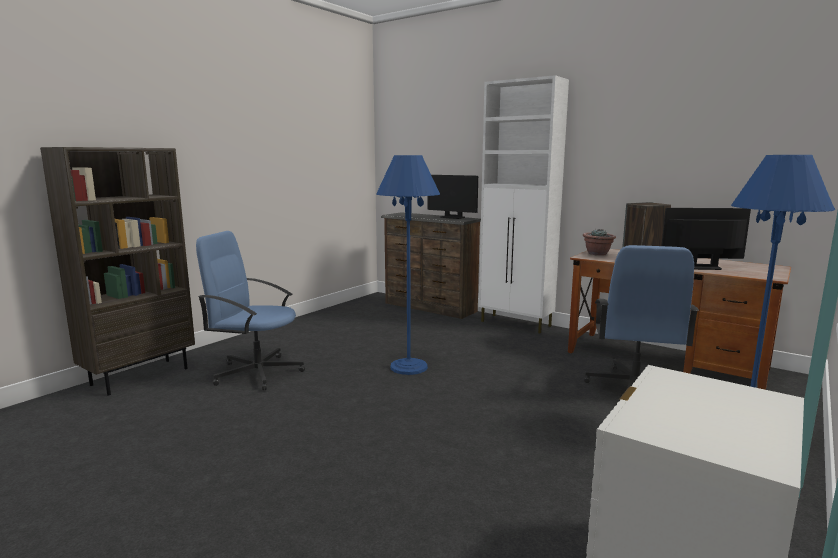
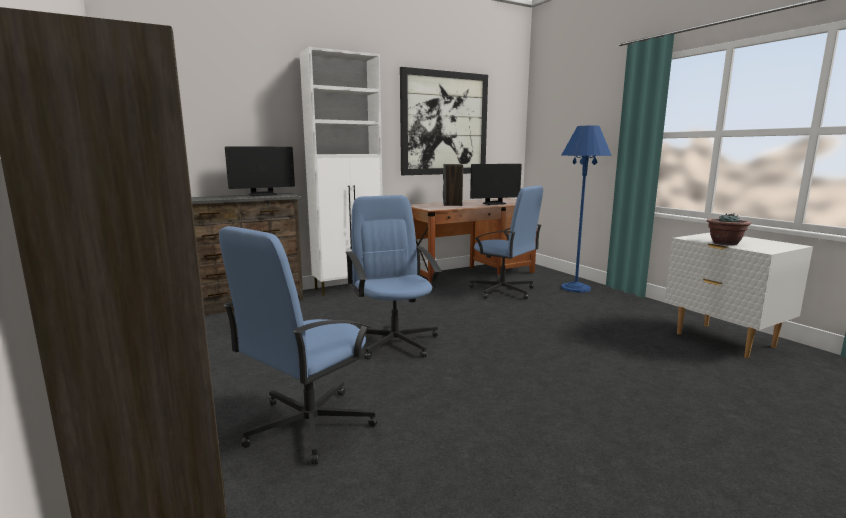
camera: 65 degrees left, 0 degrees up
(409, 367) = (395, 342): blue floor lamp -> blue office chair
(597, 254) = (427, 207): potted plant -> potted plant (724, 243)
(675, 147) = (444, 123): none -> picture
(701, 267) = (494, 203): monitor -> monitor turned 135 degrees counterclockwise

